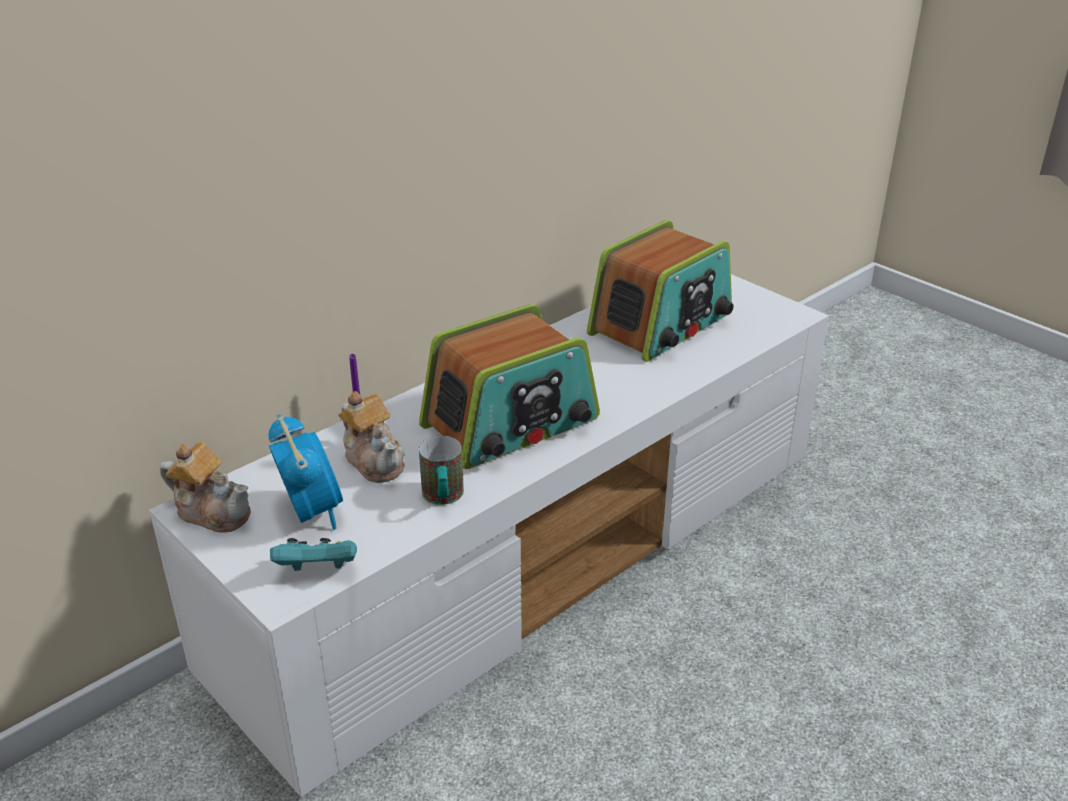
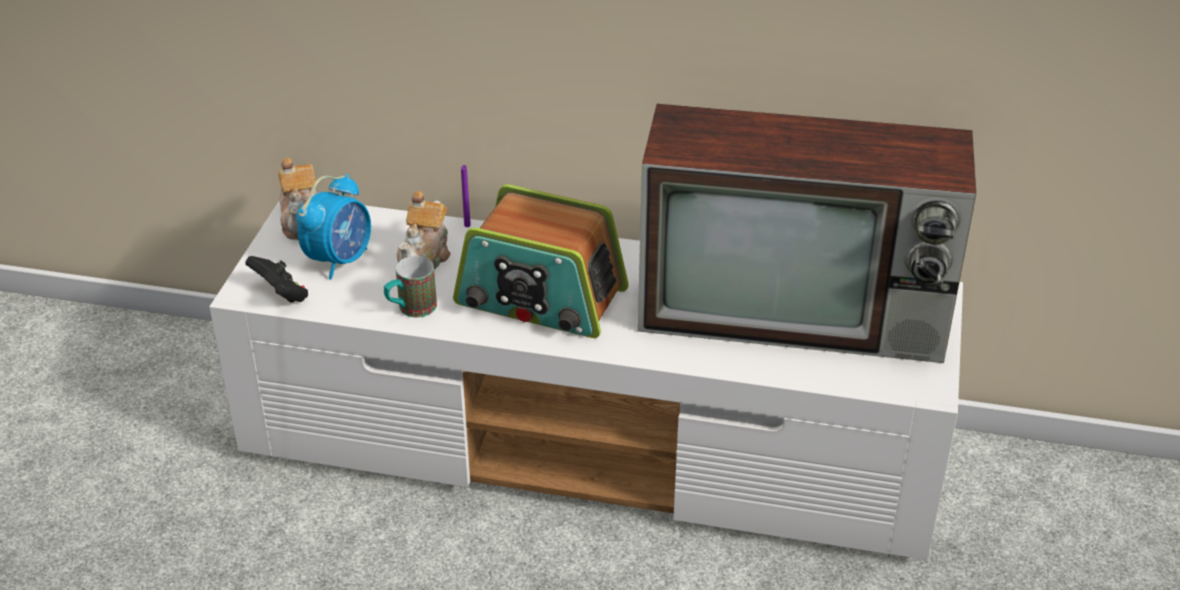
camera: 55 degrees right, 5 degrees up
(318, 571) = (281, 295): turquoise game controller -> black game controller
(661, 324) = (798, 312): radio -> television

